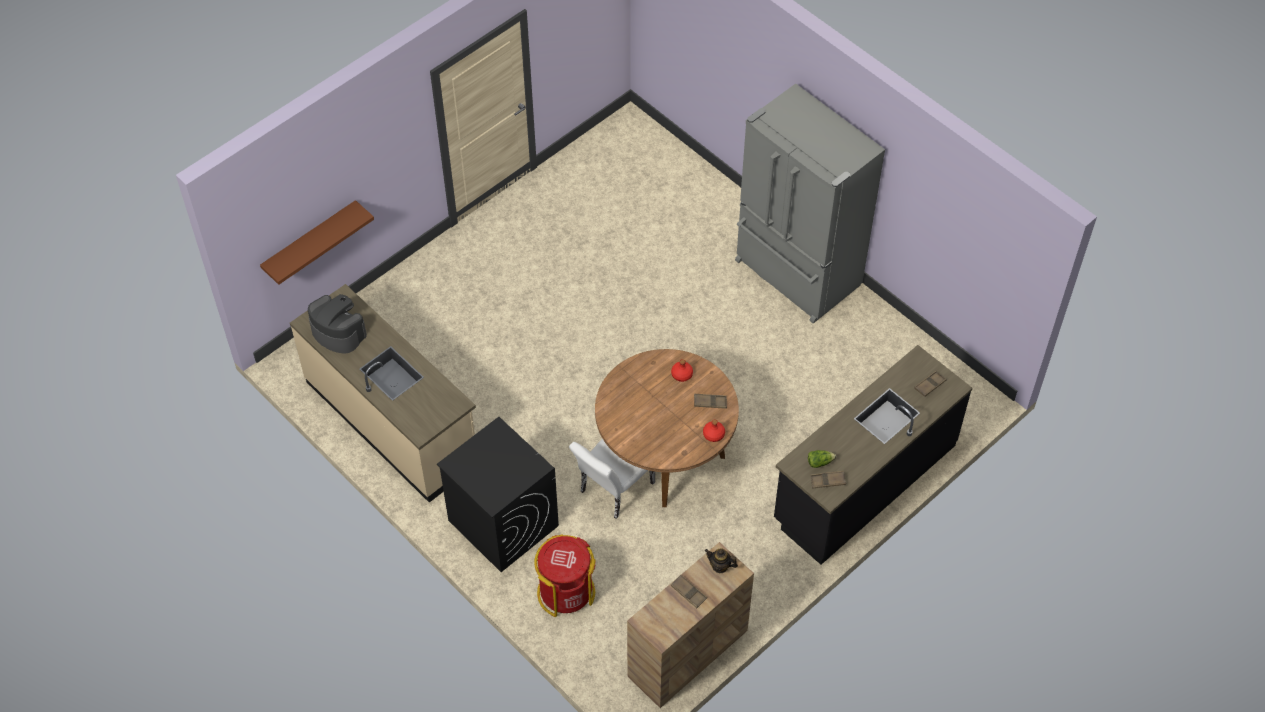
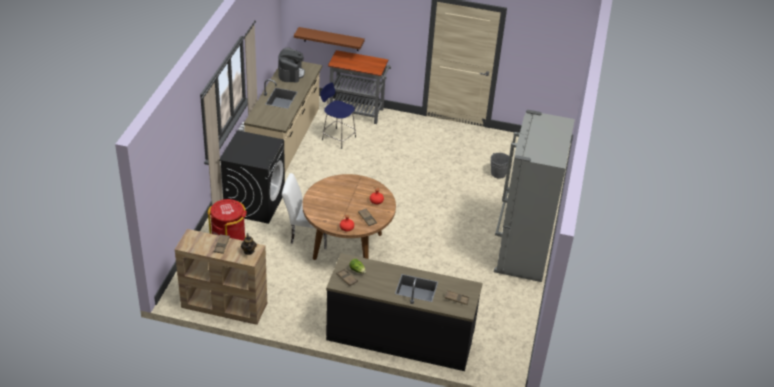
camera: 55 degrees right, 15 degrees down
(387, 298) = (357, 112): none -> grey cart
(429, 352) = (338, 138): none -> blue stool
(636, 212) = (498, 173): none -> grey bucket

